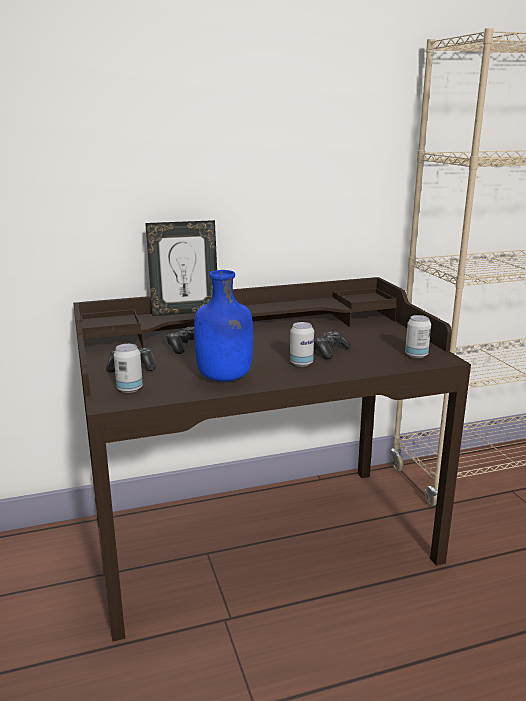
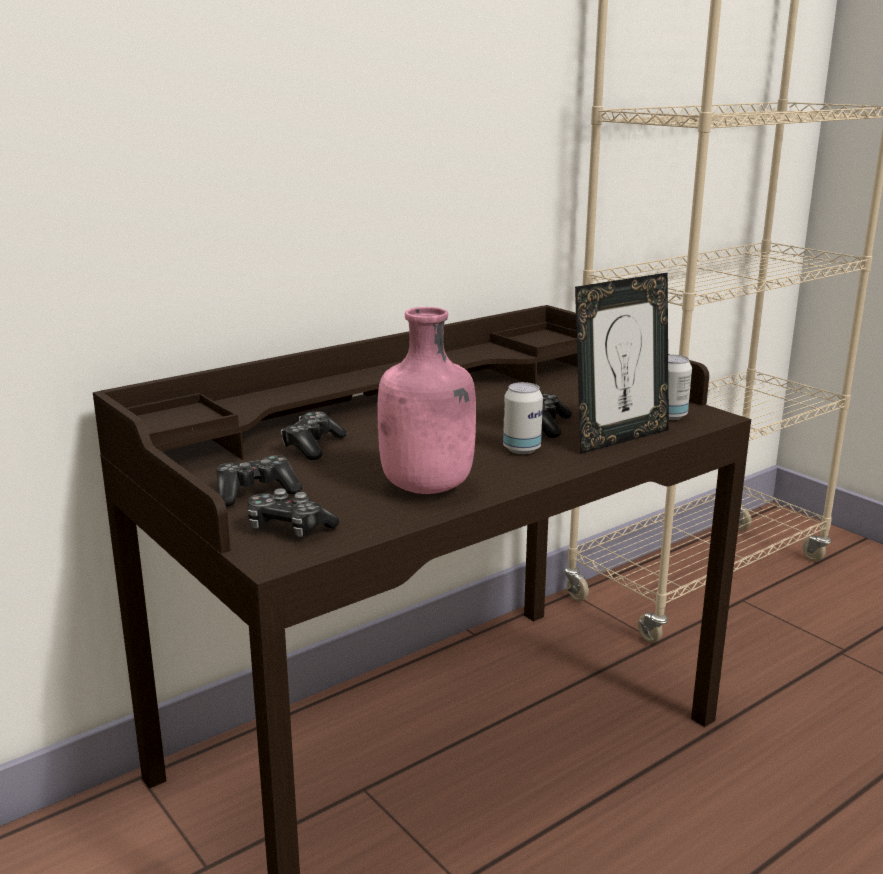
camera: 20 degrees left, 0 degrees up
(129, 389) = (288, 528): can -> game controller
(185, 312) = (283, 389): picture frame -> picture frame (619, 438)
(224, 378) = (428, 488): blue bottle -> pink bottle

